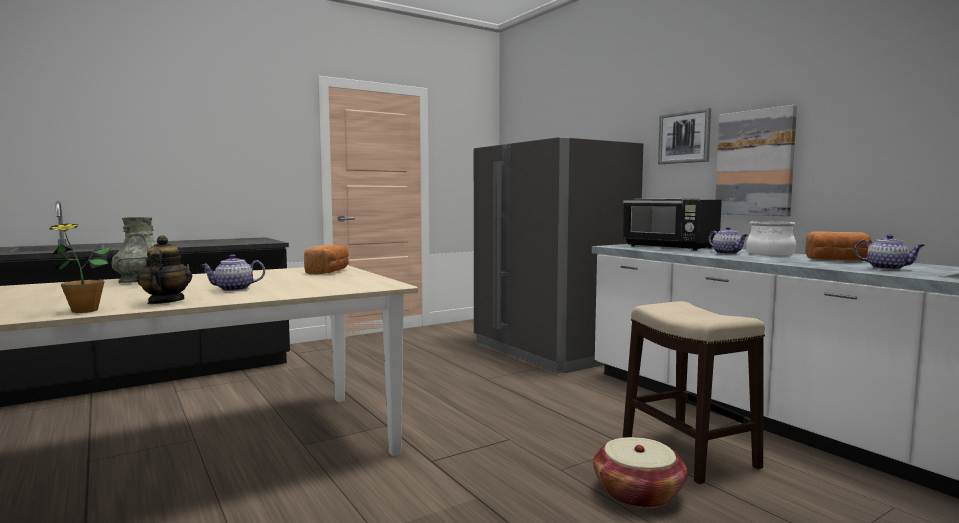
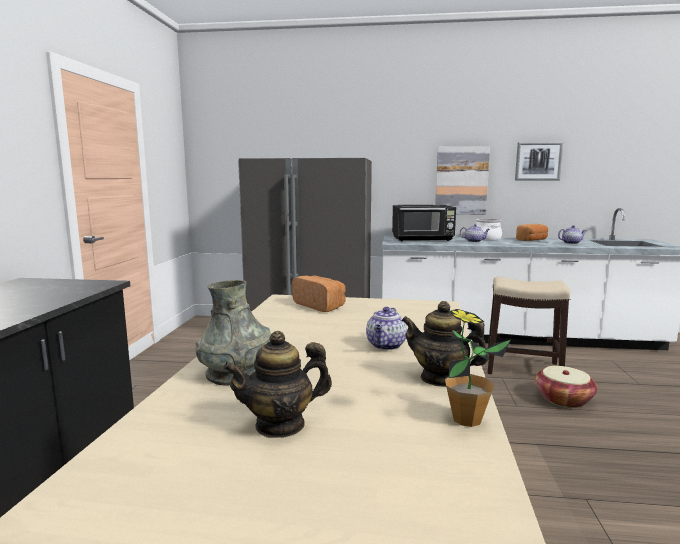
camera: 50 degrees left, 5 degrees up
(62, 294) = (280, 425): none -> teapot
(684, 137) = (407, 159): picture -> picture (538, 161)

